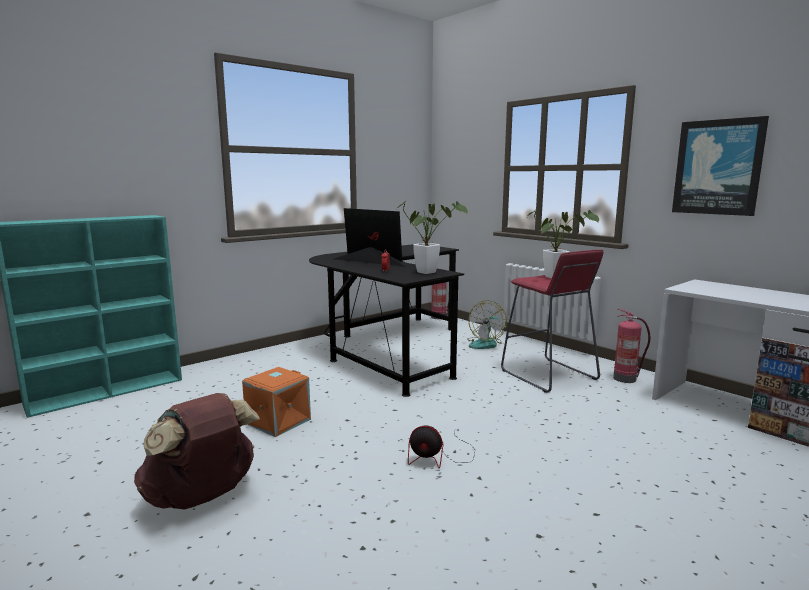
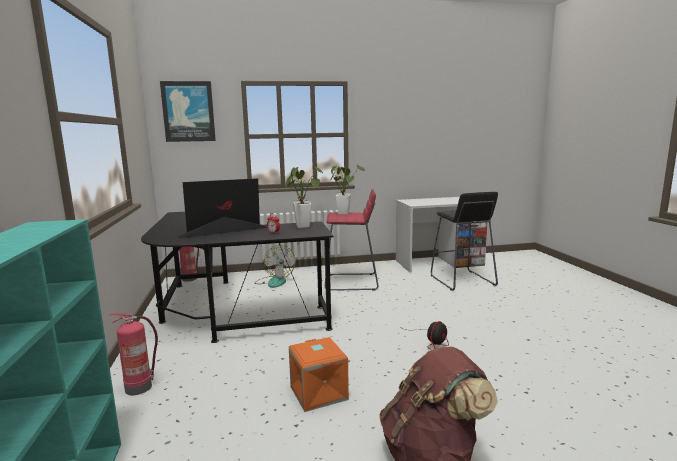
camera: 60 degrees left, 0 degrees up
(626, 379) = (379, 268): fire extinguisher -> fire extinguisher (140, 387)
(698, 443) = (462, 280): none -> black stool
(717, 167) = (400, 134): picture -> picture (188, 111)

